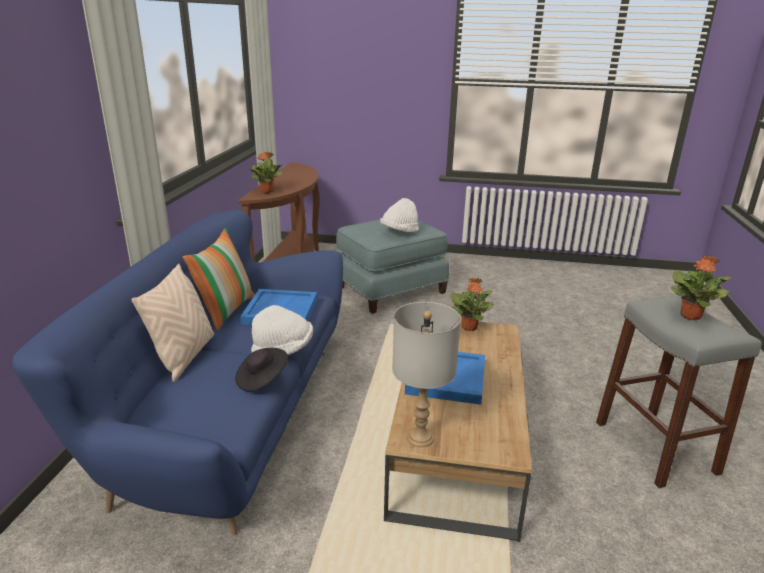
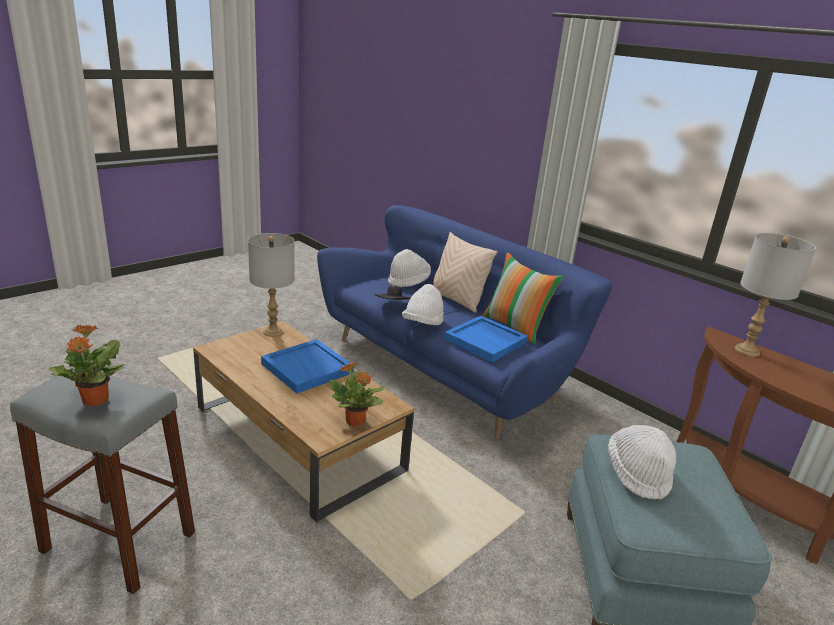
camera: 125 degrees right, 0 degrees up
(160, 402) = (408, 282): none -> white hat
(267, 191) = (746, 351): potted plant -> grey table lamp

